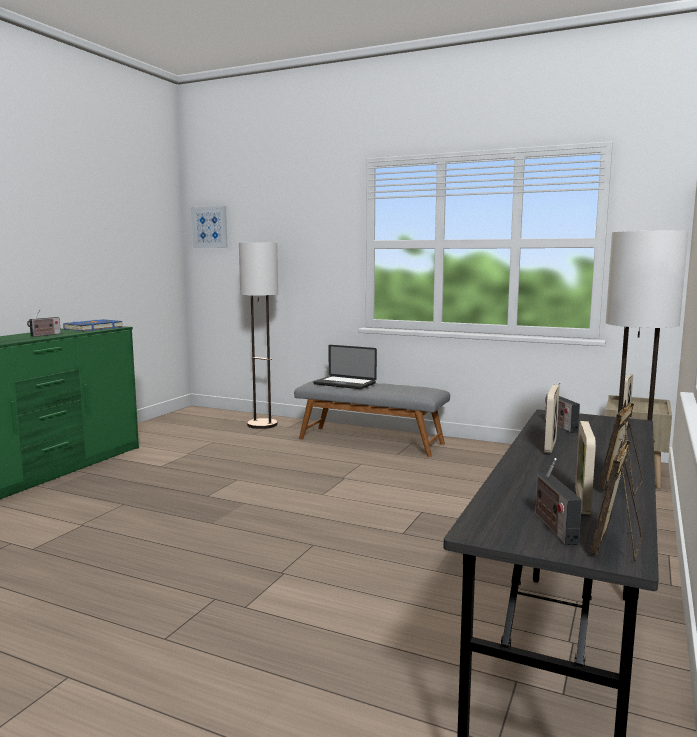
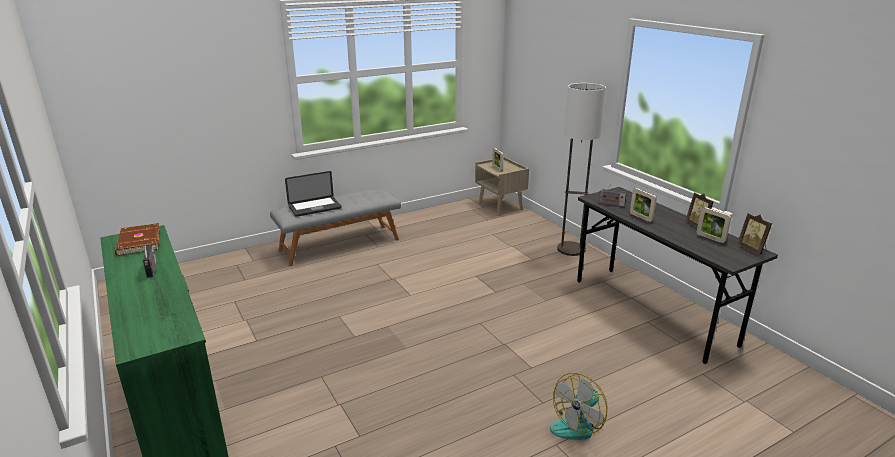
camera: 55 degrees left, 15 degrees up
(92, 328) = (138, 242): blue book -> brown book
(128, 684) = (578, 424): none -> fan
(210, 227) = (86, 79): picture -> none
(262, 424) = (227, 268): floor lamp -> none
(552, 526) = (731, 251): radio -> none

